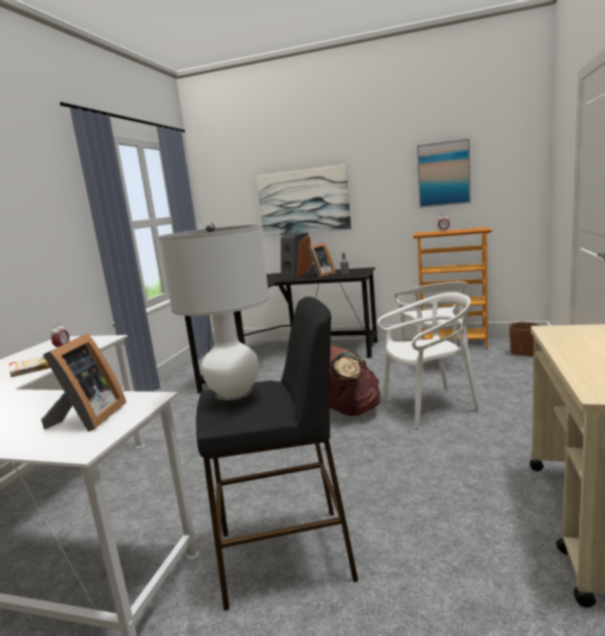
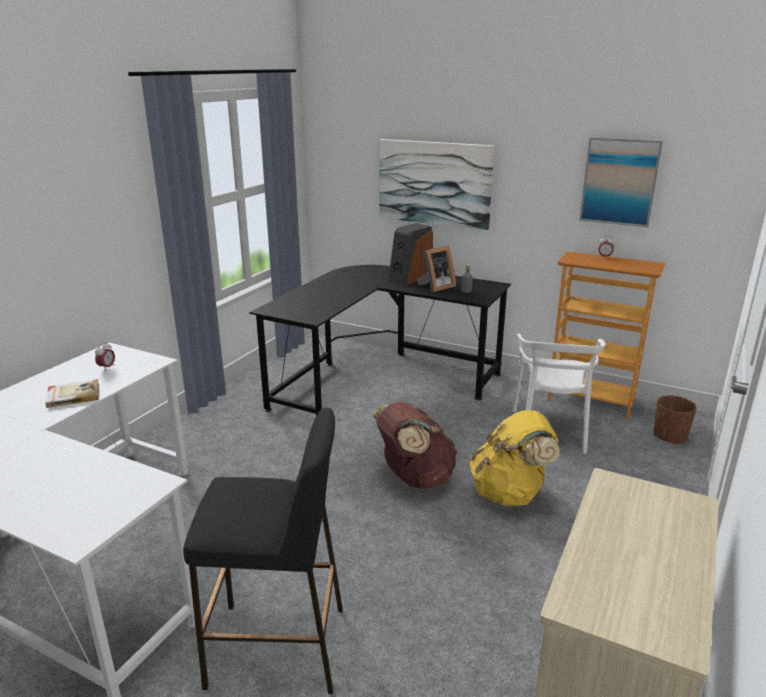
camera: 10 degrees right, 10 degrees up
(88, 419) = (94, 498): picture frame -> none
(235, 399) = (234, 505): white table lamp -> none
(429, 406) = (510, 493): white chair -> yellow backpack

